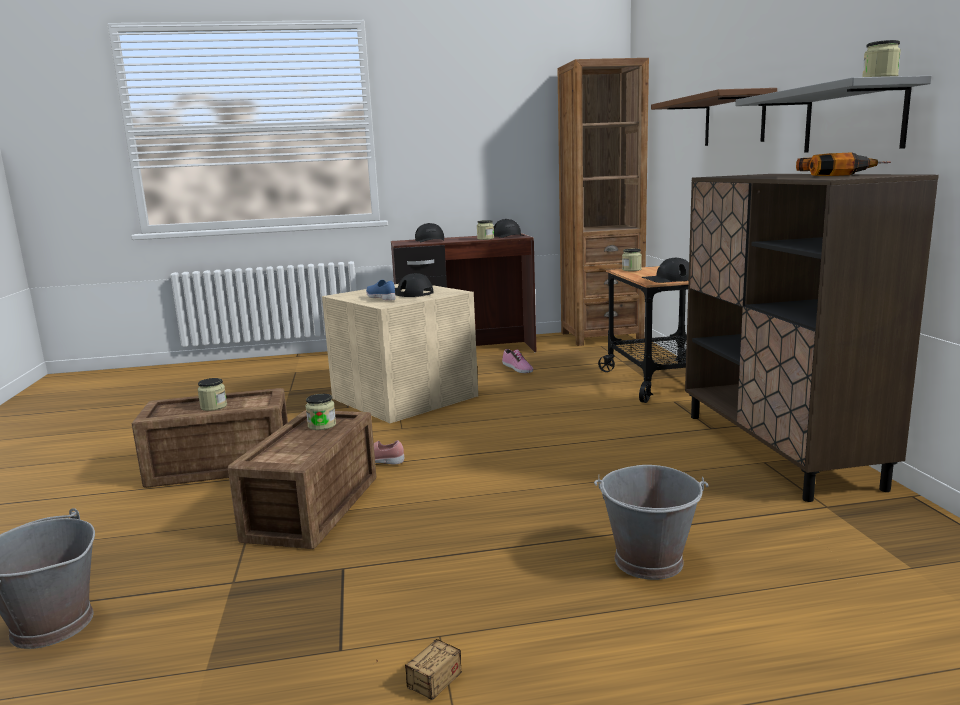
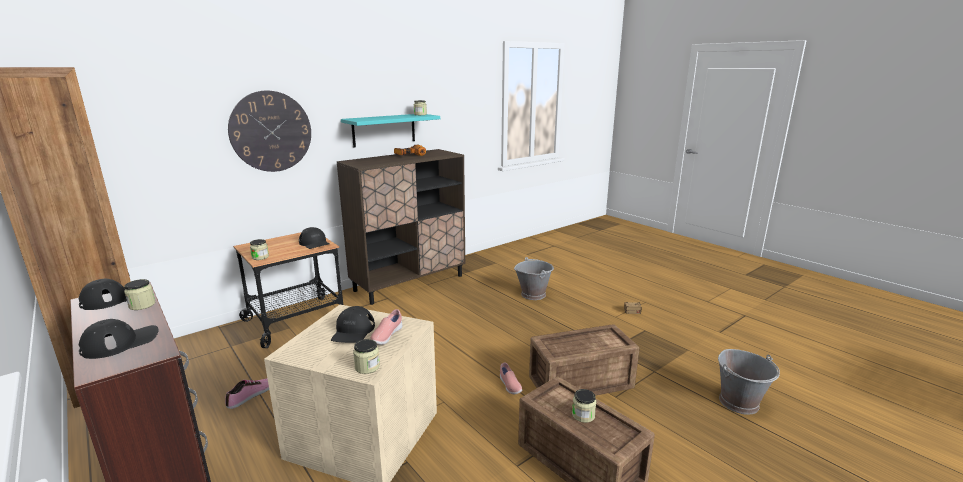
camera: 120 degrees left, 5 degrees up
(322, 425) = (562, 347): jar -> jar (367, 367)
(382, 299) = (386, 336): blue shoe -> pink shoe
(734, 120) = (271, 131): brown shelf -> wall clock
(853, 119) = (384, 130): grey shelf -> turquoise shelf

